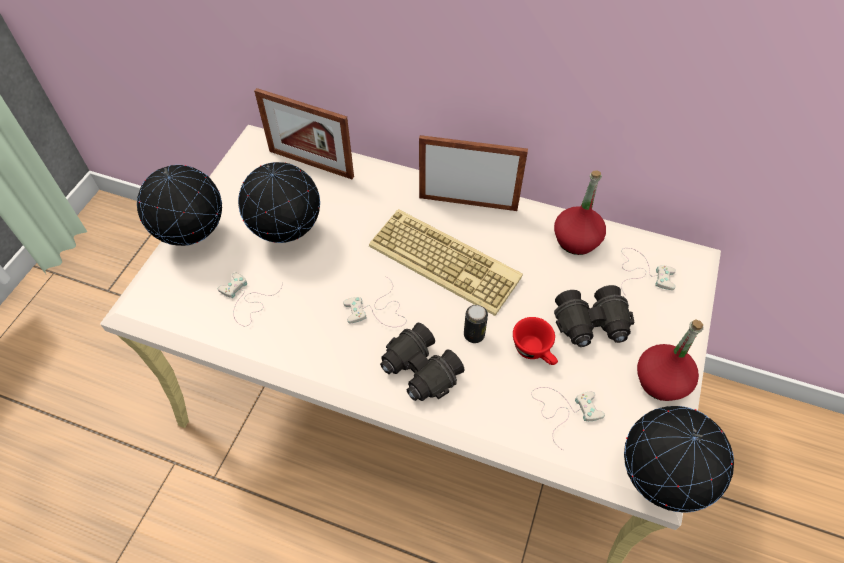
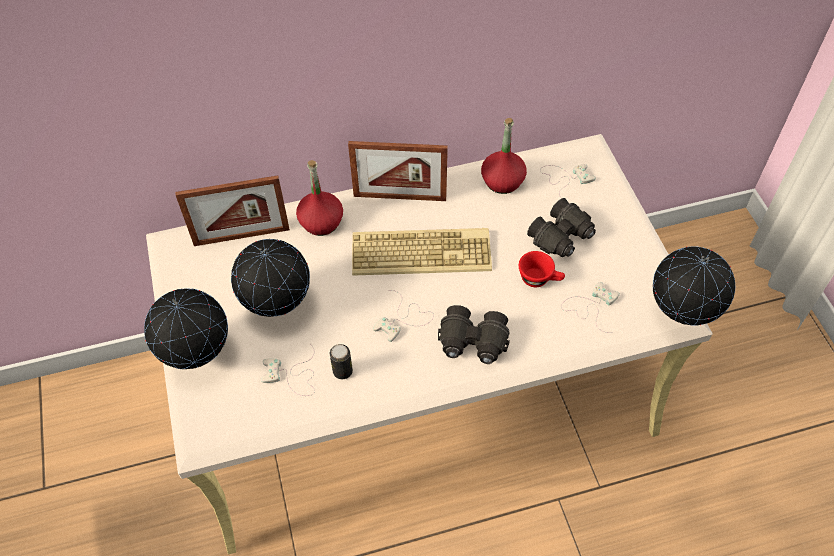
camera: 35 degrees left, 0 degrees up
(468, 203) = (399, 197): picture frame -> picture frame turned 150 degrees counterclockwise
(474, 334) = (488, 293): can -> can (342, 371)
(661, 381) = (634, 248): red bottle -> red bottle (321, 222)

